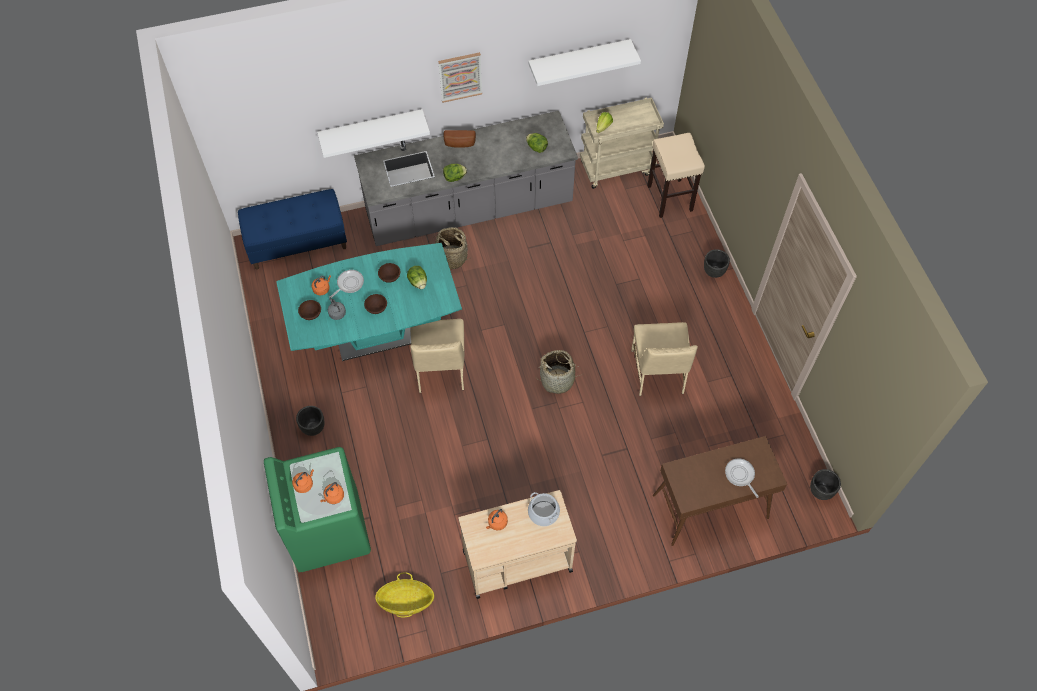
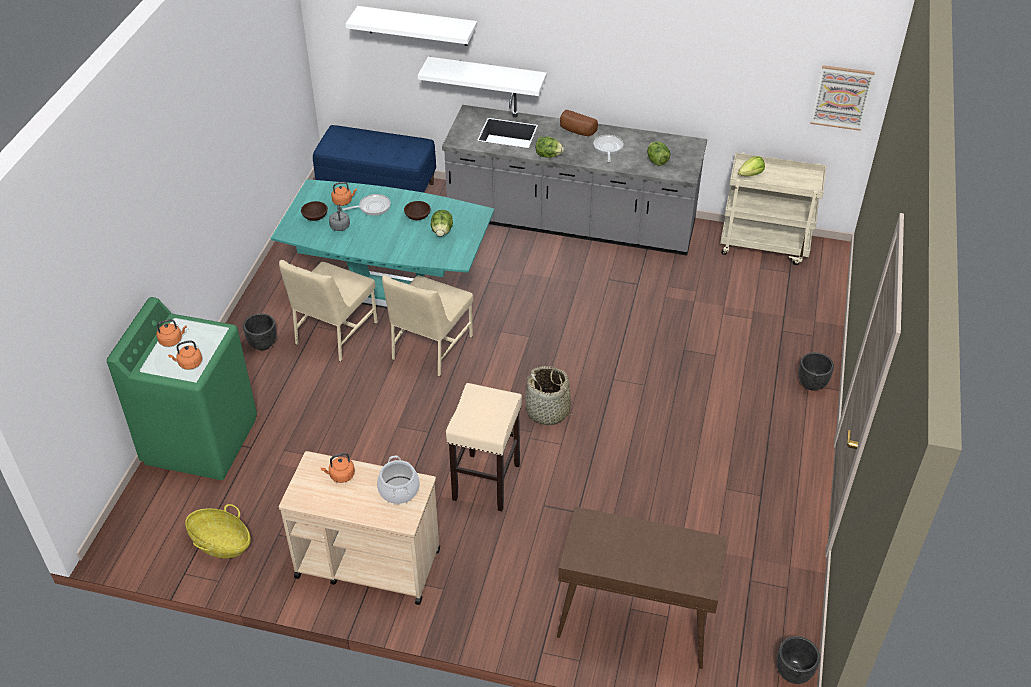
camera: 30 degrees right, 15 degrees down
(377, 307) = (382, 236): brown bowl -> none
(451, 258) = (519, 257): basket -> none
(460, 77) = (595, 44): picture -> picture (841, 97)
(579, 58) = (740, 73): white shelf -> white shelf (417, 26)
(658, 372) = (671, 454): beige chair -> beige chair (334, 333)
(670, 198) = (807, 296): beige stool -> beige stool (486, 482)
(740, 475) = (663, 563): frying pan -> frying pan (608, 148)

